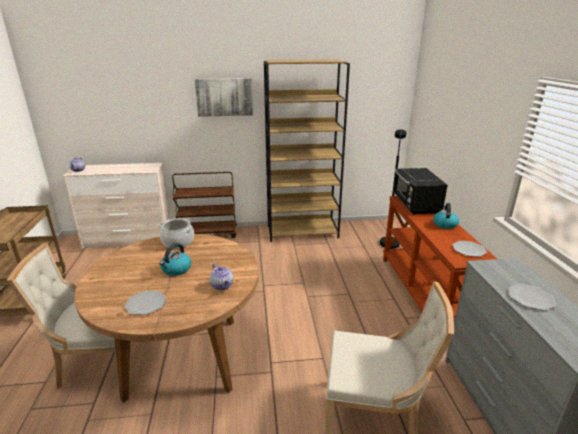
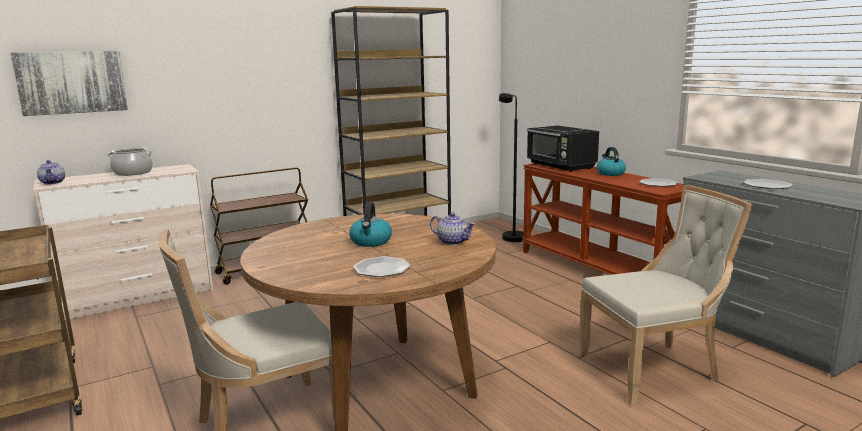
camera: 25 degrees left, 10 degrees down
(178, 242) = (330, 224): cooking pot -> cooking pot (133, 172)
(224, 97) = (279, 61): picture -> picture (72, 82)

